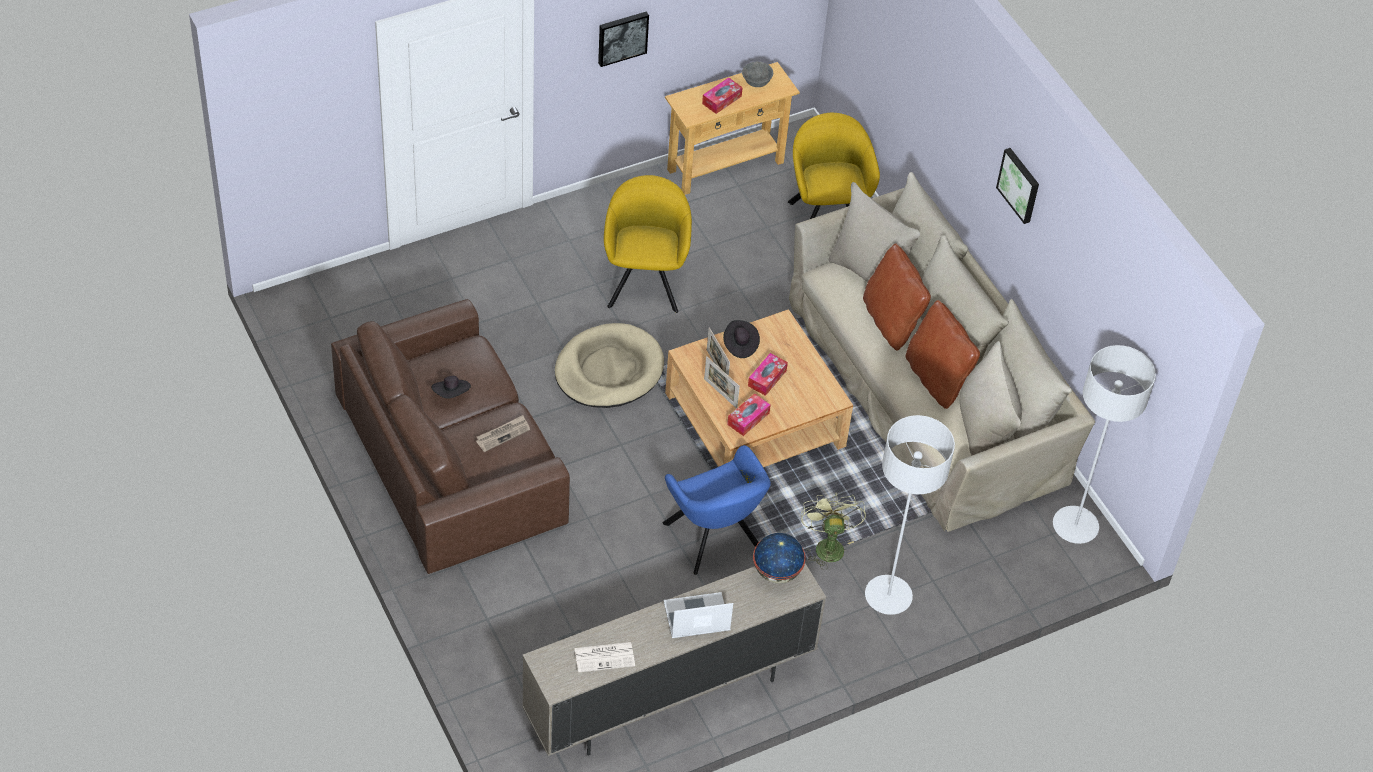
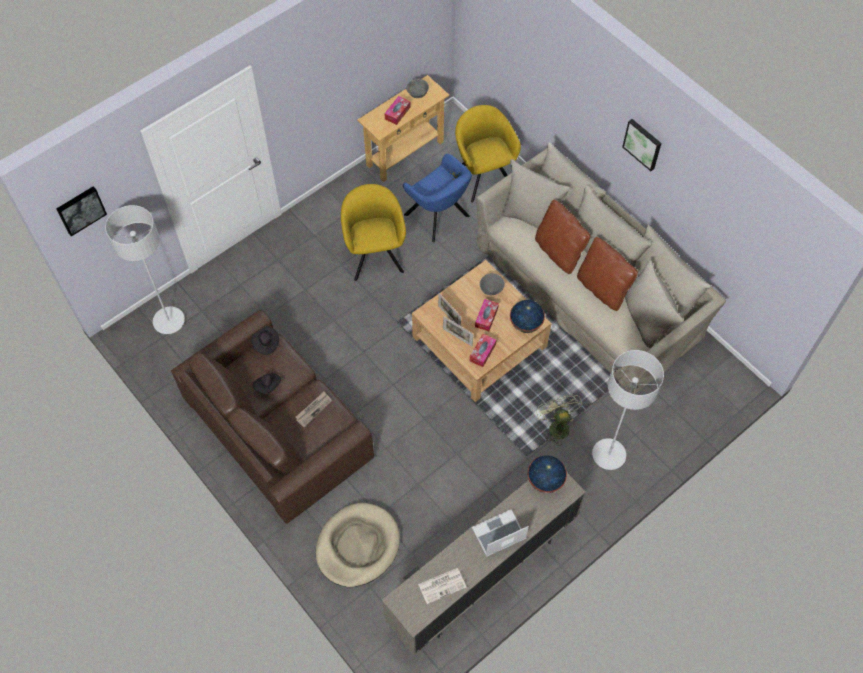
camera: 10 degrees left, 10 degrees up
(608, 370) = (368, 328): beige dog bed -> beige dog bed (357, 546)
(622, 37) = (321, 89): picture -> picture (80, 209)
(714, 540) = (478, 442): blue armchair -> blue armchair (439, 217)
(740, 345) = (460, 296): black hat -> black hat (265, 343)
(784, 346) = (491, 289): none -> grey bowl
(817, 398) = (525, 324): none -> globe
(1075, 526) = (717, 367): grey floor lamp -> grey floor lamp (169, 321)

